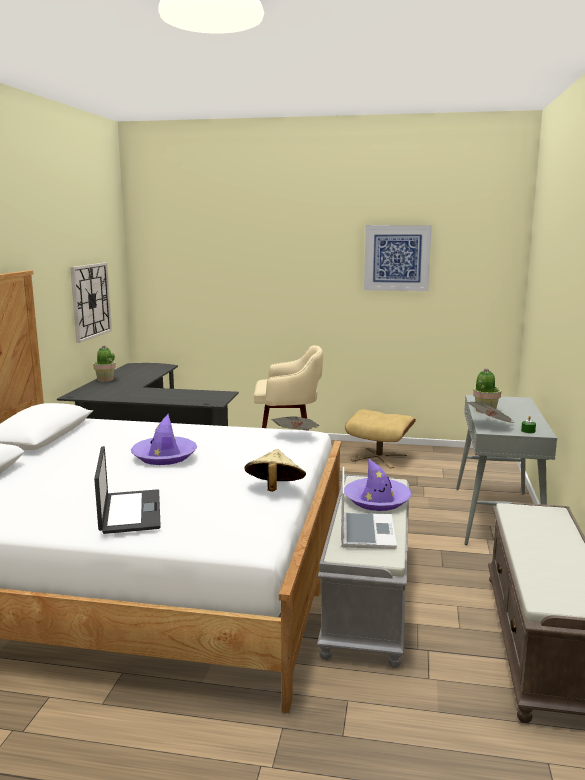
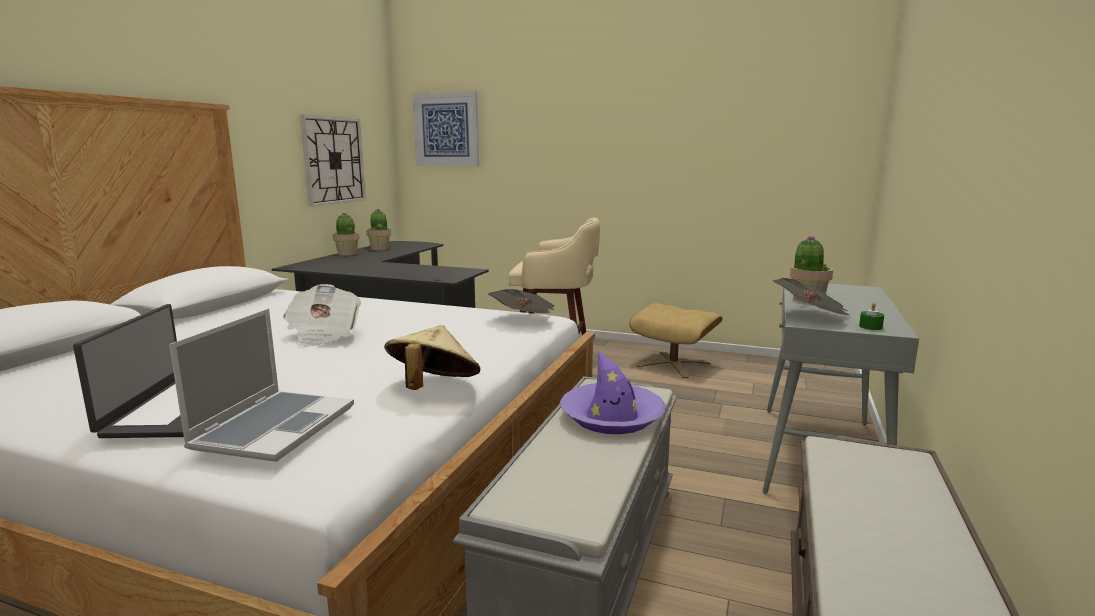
camera: 10 degrees right, 0 degrees up
(127, 372) = (380, 248): none -> potted plant
(164, 456) = (323, 335): purple hat -> newspaper
(365, 532) = (567, 468): laptop -> laptop (275, 426)
(397, 258) = (707, 110): picture -> picture (446, 129)

